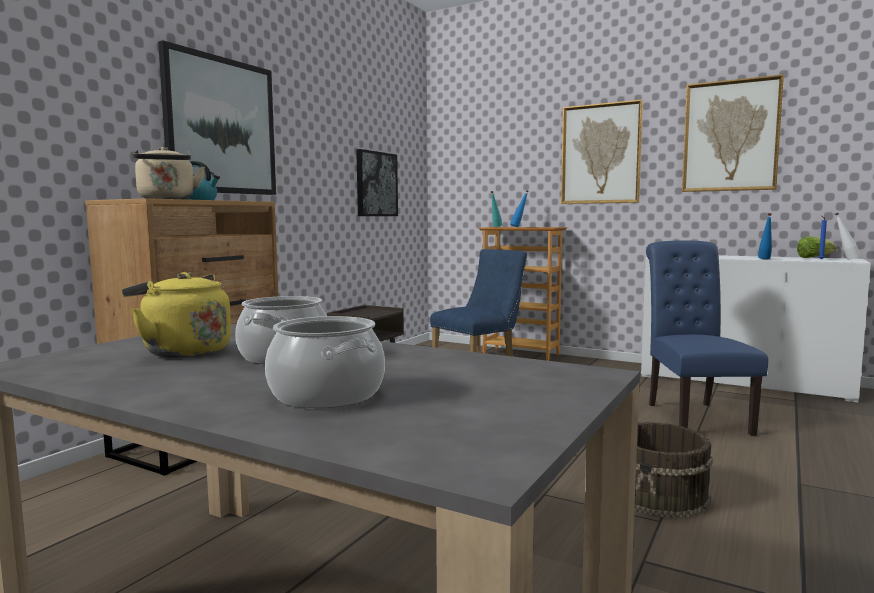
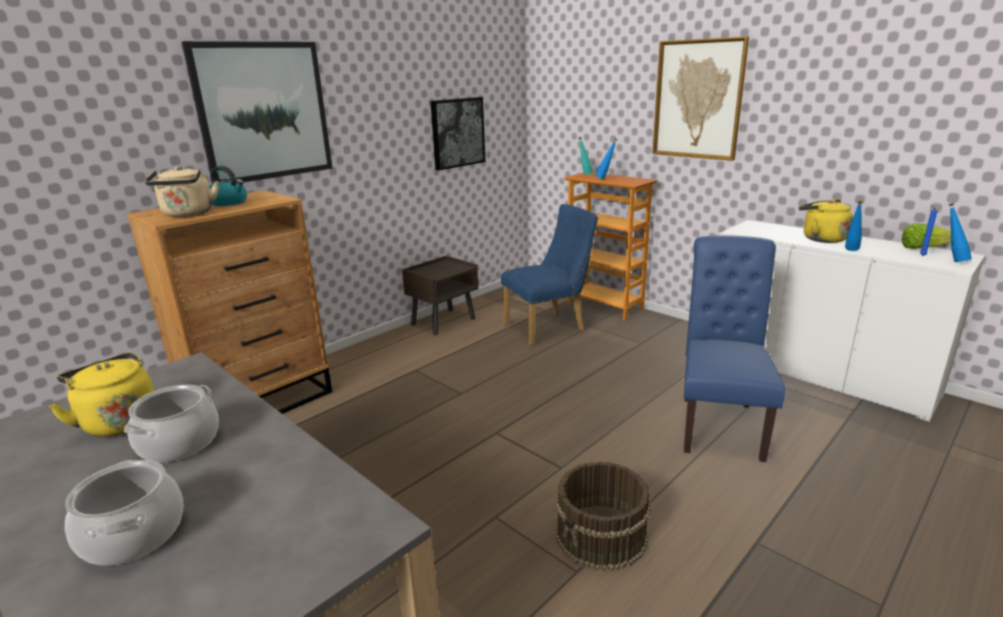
camera: 15 degrees right, 15 degrees up
(730, 136) = (847, 88): picture -> none
(731, 257) = (821, 239): none -> yellow kettle
(845, 260) = (952, 260): white bottle -> blue bottle

